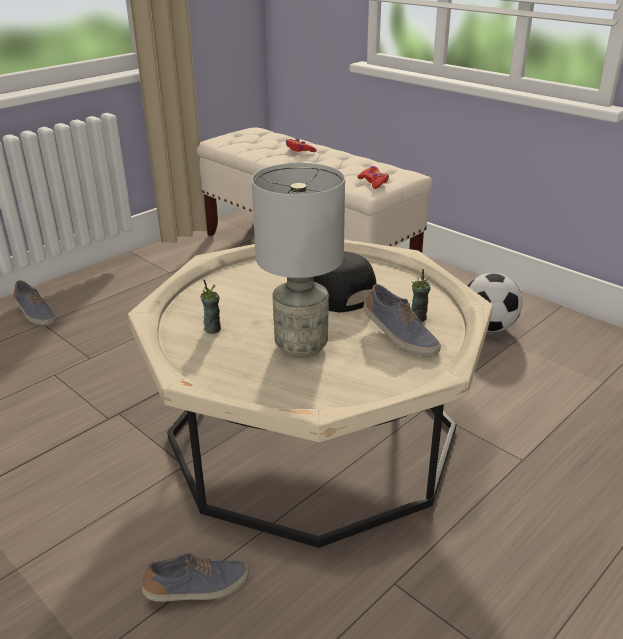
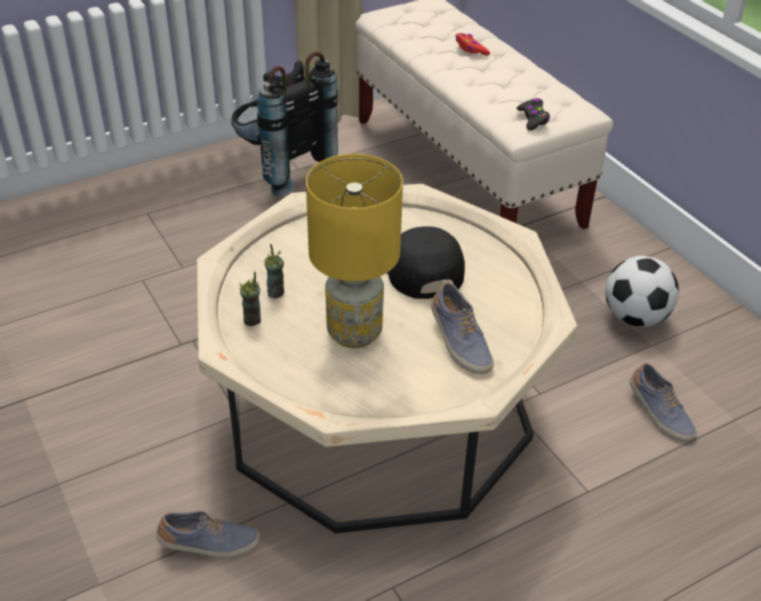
camera: 15 degrees right, 10 degrees up
(35, 314) = (142, 199): shoe -> shoe (659, 413)
(155, 274) = (282, 169): none -> black backpack
(301, 347) = (354, 333): grey table lamp -> yellow table lamp
(373, 182) = (533, 119): red game controller -> black game controller
(418, 318) = (492, 323): cup -> cup (252, 320)

